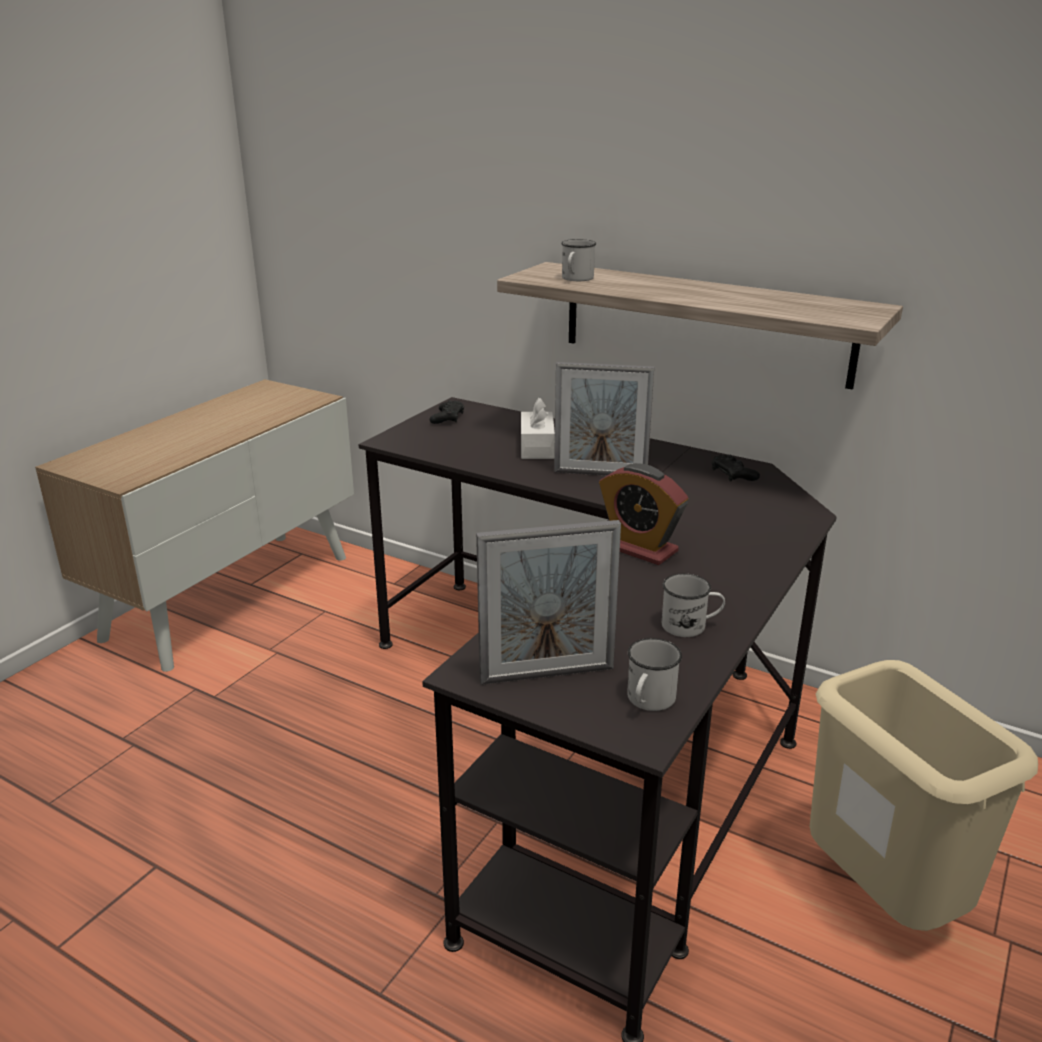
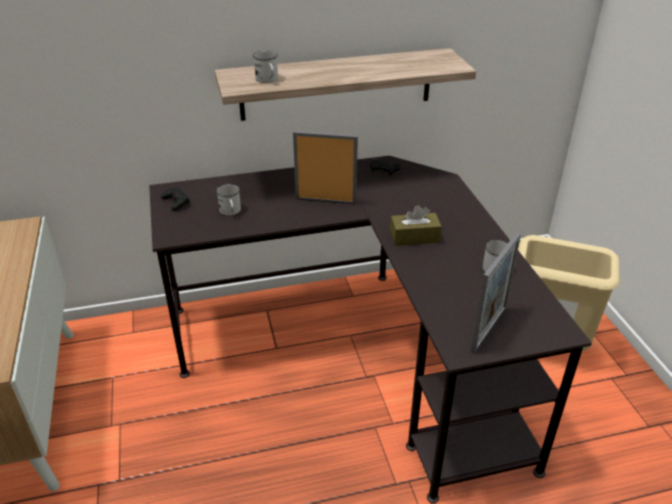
camera: 45 degrees left, 10 degrees up
(537, 447) = (264, 199): white tissue box -> none
(600, 474) = (326, 201): picture frame -> picture frame turned 135 degrees counterclockwise
(639, 548) = (414, 237): alarm clock -> brown tissue box
(648, 701) = (540, 314): white mug -> white mug (230, 212)

